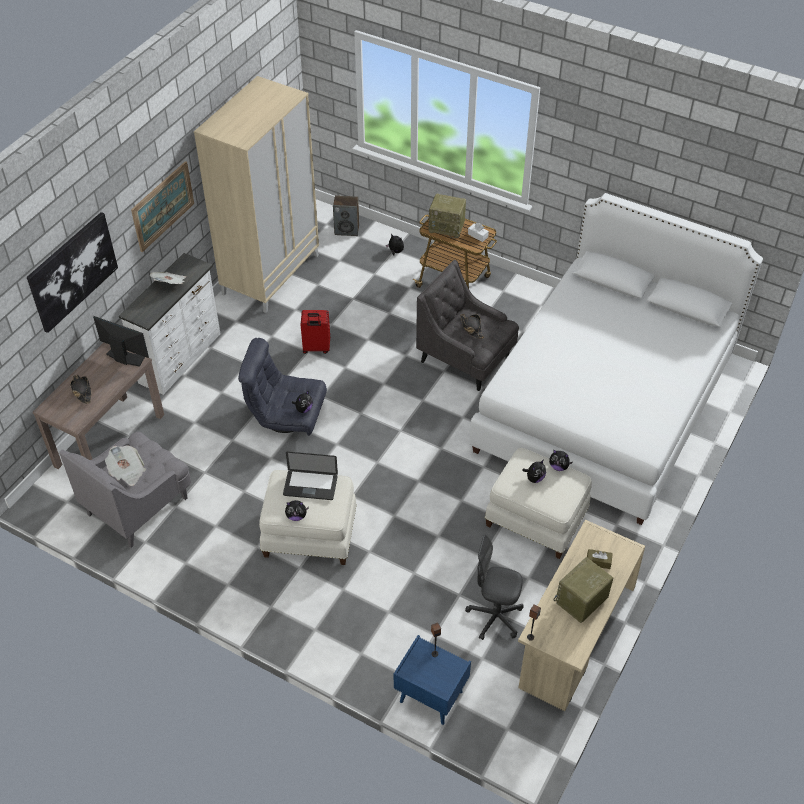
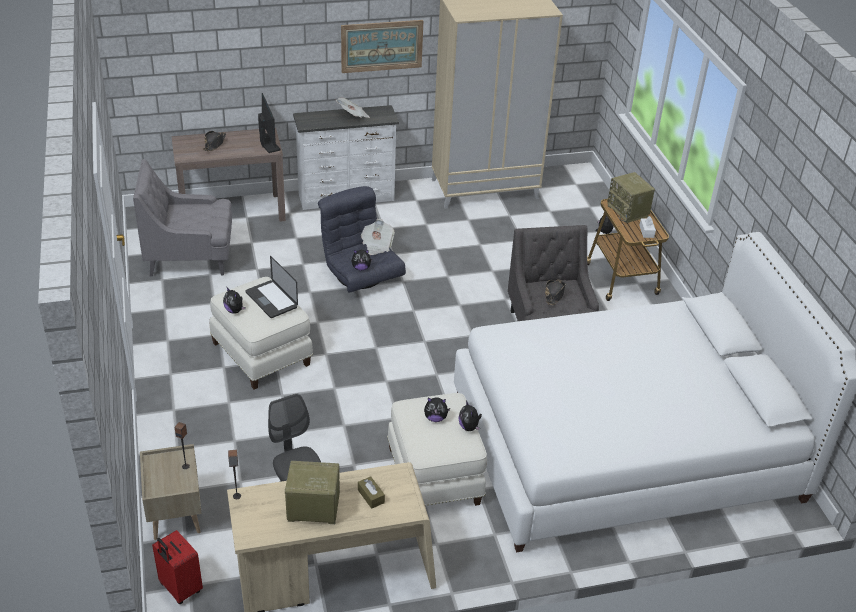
camera: 45 degrees right, 10 degrees down
(72, 271) = (255, 39): picture -> none
(127, 471) = (185, 214): newspaper -> newspaper (377, 245)
(316, 348) = (446, 251): red suitcase -> red suitcase (179, 589)
(347, 230) = (586, 196): speaker -> none
(430, 697) = (175, 515): blue nightstand -> beige nightstand

